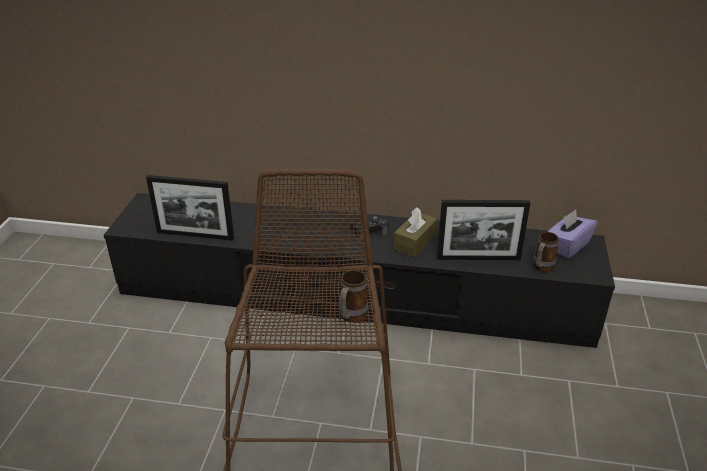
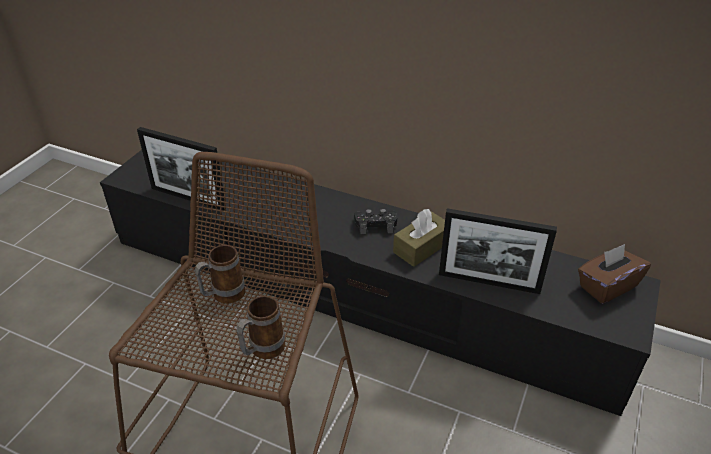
camera: 15 degrees right, 5 degrees up
(541, 268) = (562, 310): mug -> mug (223, 296)
(567, 246) = (607, 286): purple tissue box -> brown tissue box

